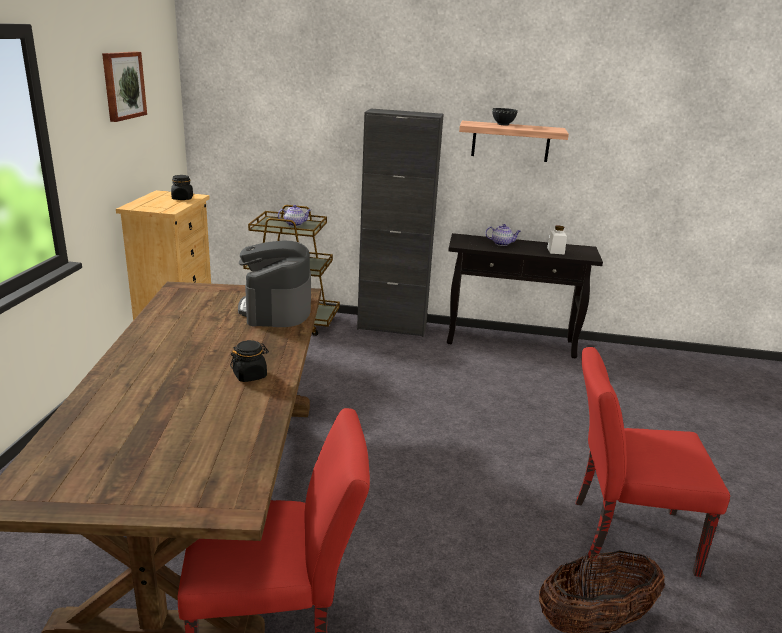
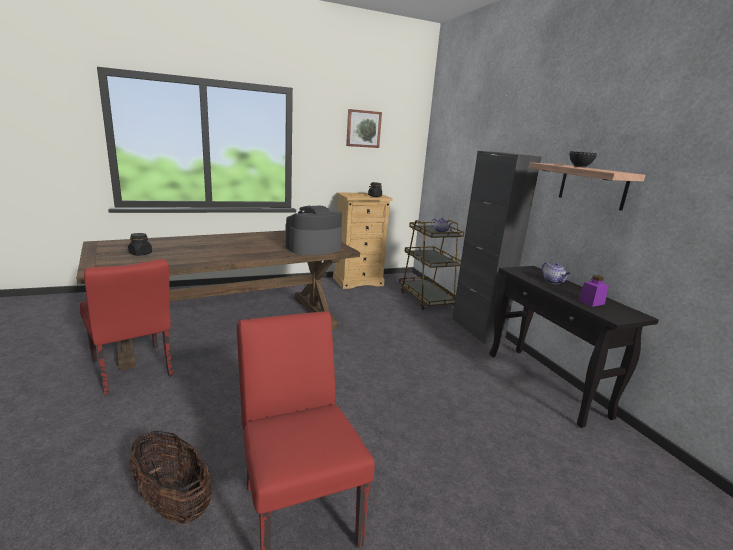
camera: 60 degrees right, 5 degrees down
(250, 375) = (226, 255): black jar -> black jar (140, 254)
(555, 251) = (591, 302): white jar -> purple jar

